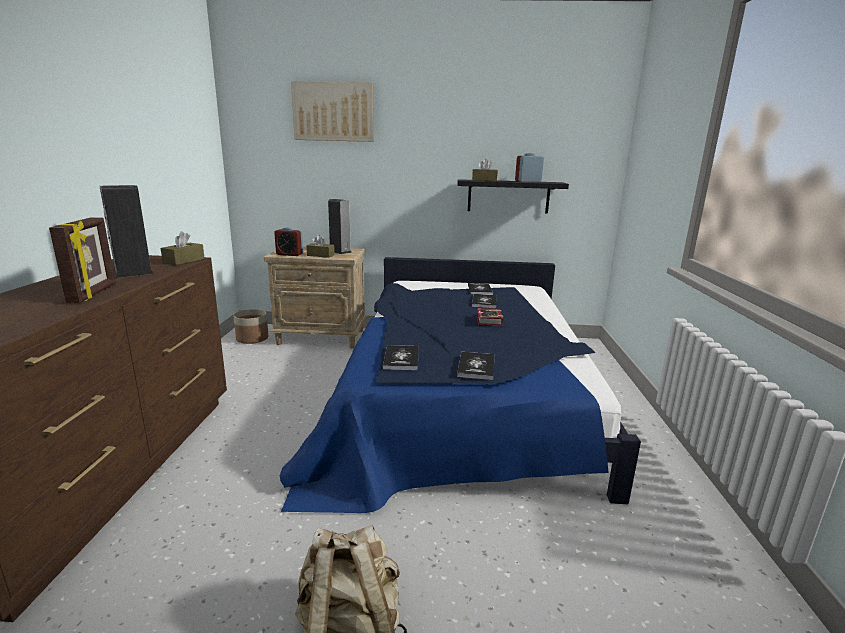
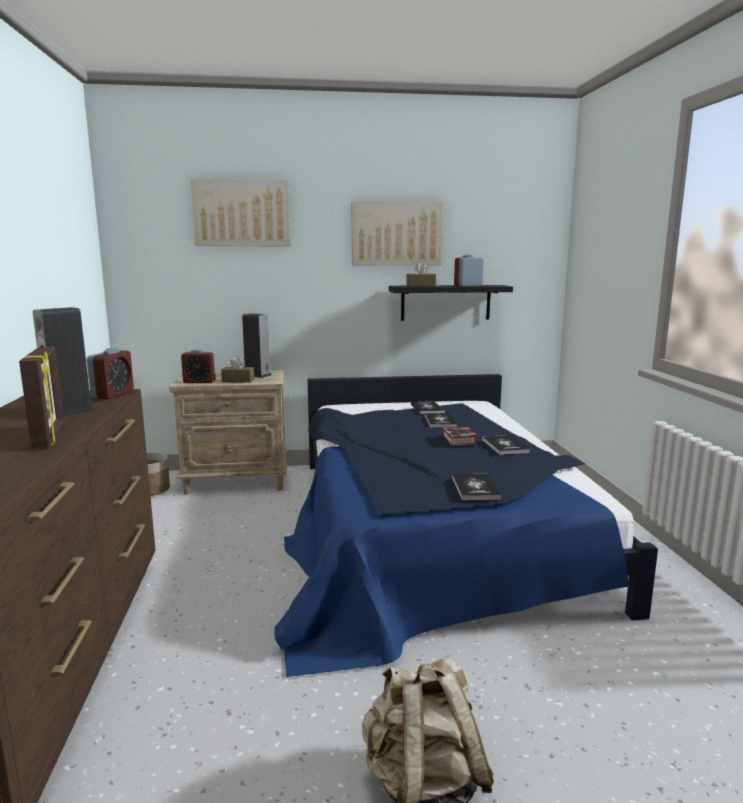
camera: 10 degrees left, 5 degrees down
(184, 261) = (113, 394): brown tissue box -> alarm clock
(401, 358) = (389, 487): book -> book (504, 446)
(466, 132) = (396, 234): none -> picture

